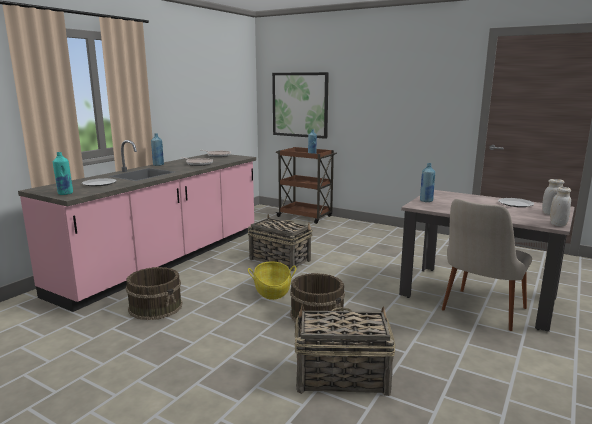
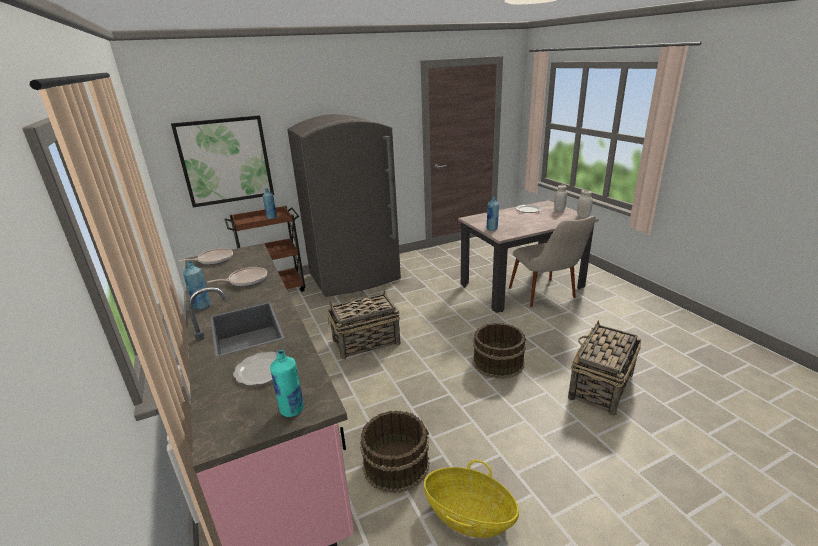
camera: 55 degrees left, 10 degrees up
(272, 291) = (431, 370): basket -> basket (469, 515)
(363, 231) = (355, 277): none -> grey fridge

